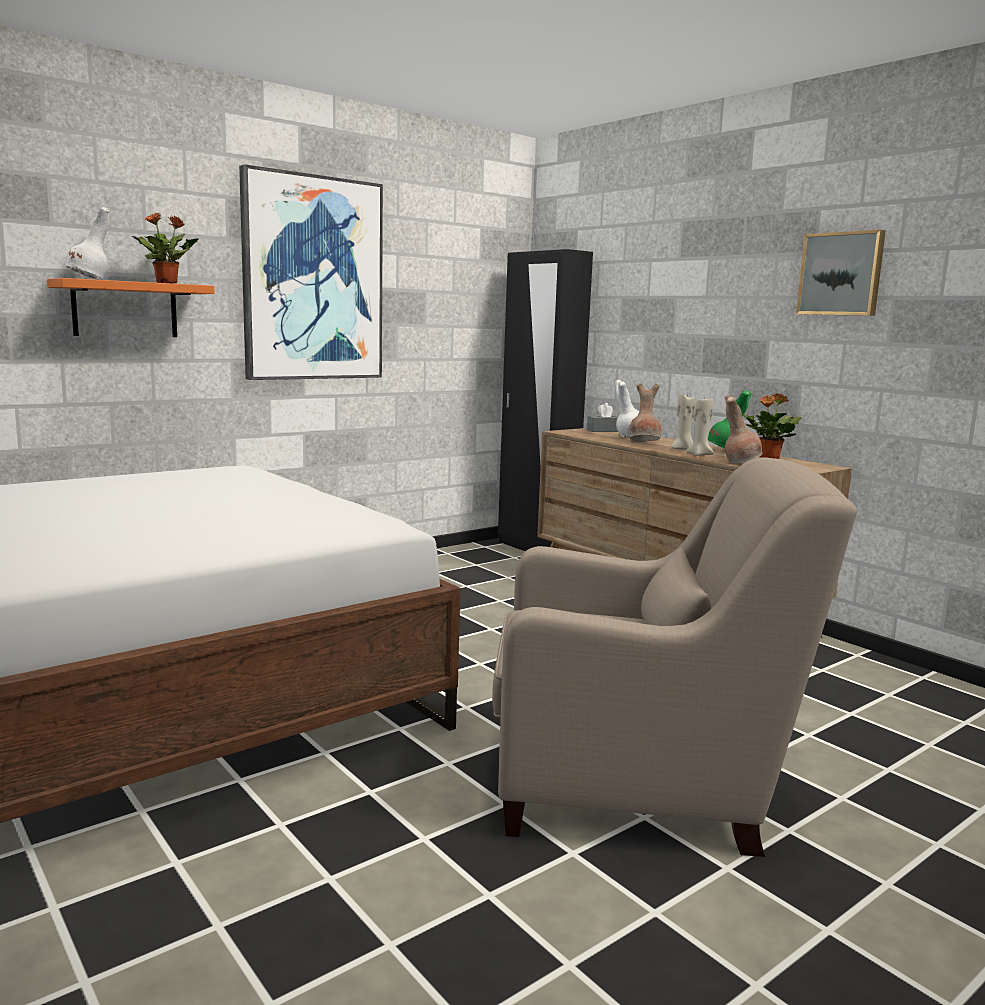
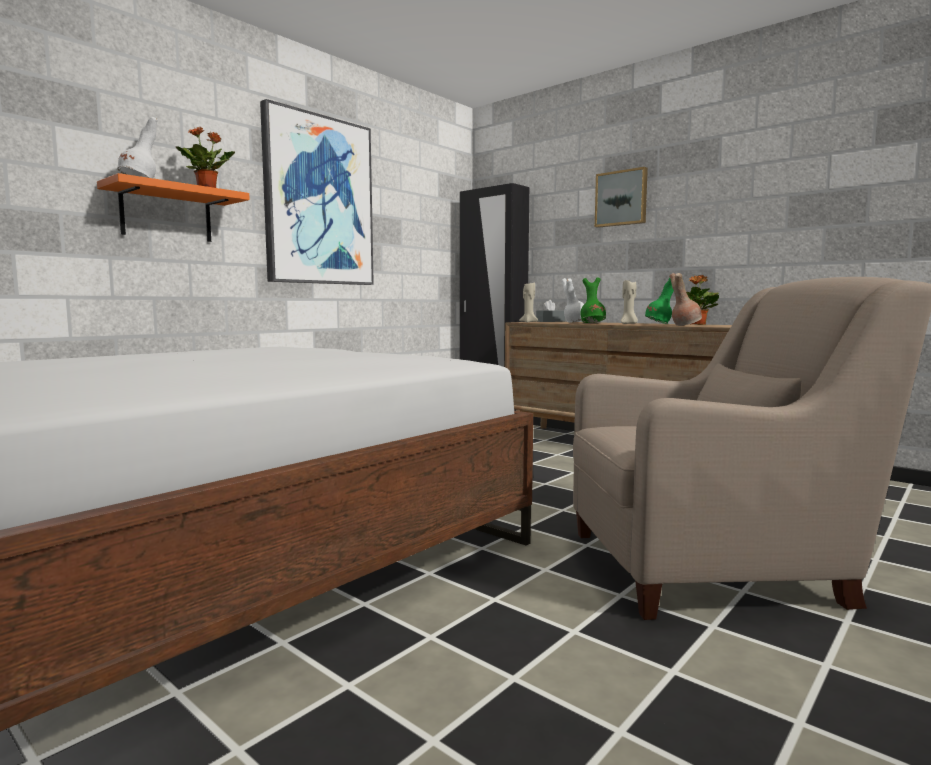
camera: 10 degrees left, 5 degrees down
(644, 442) = (593, 323): brown vase -> green vase
(699, 454) = (646, 324): beige candle -> beige candle (528, 322)
(841, 274) = (743, 182): picture -> picture (621, 198)

